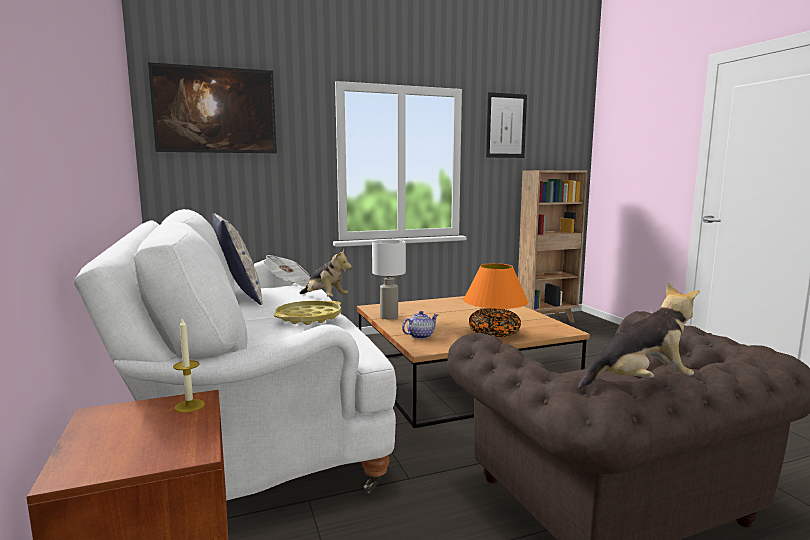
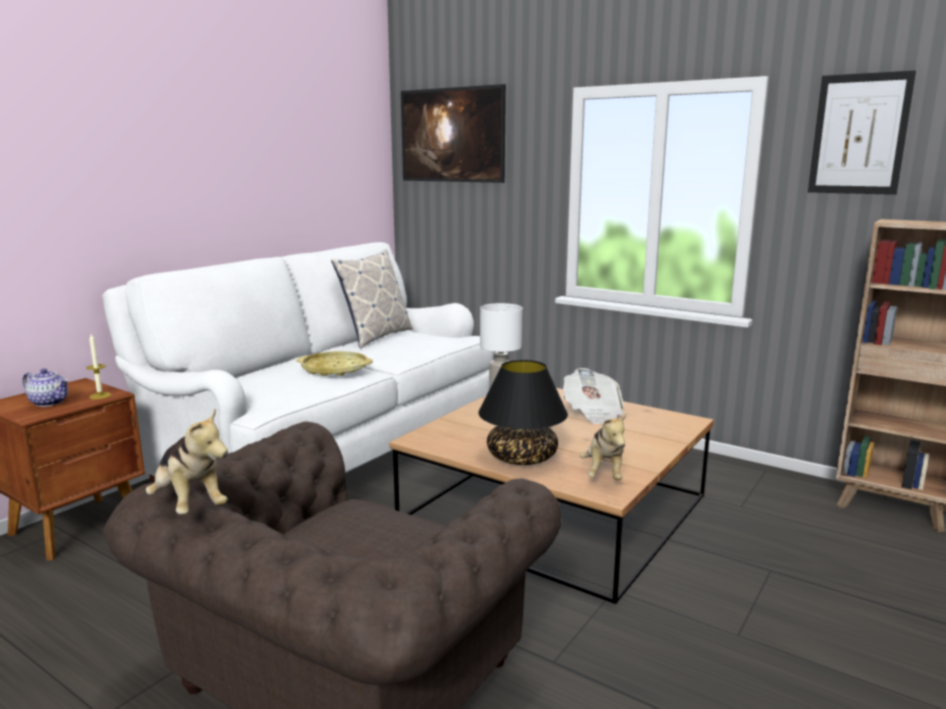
camera: 55 degrees right, 5 degrees up
(289, 284) = (444, 335): newspaper -> newspaper (592, 412)
(324, 299) = (409, 357): plush toy -> plush toy (604, 474)
(420, 336) = (457, 428): teapot -> teapot (50, 402)
(494, 334) = (522, 457): orange table lamp -> black table lamp

